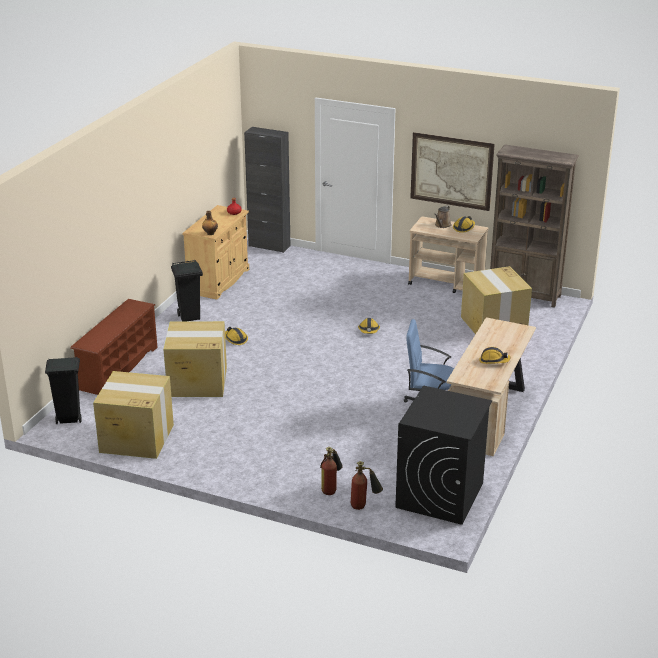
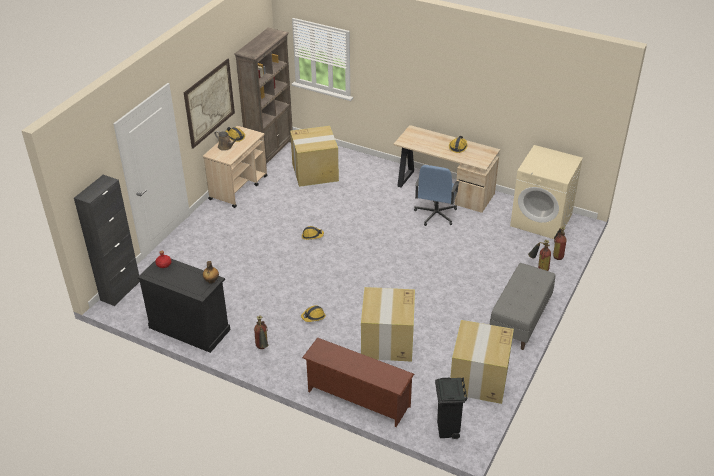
camera: 85 degrees left, 10 degrees up
(190, 317) = (262, 349): black trash can -> fire extinguisher
(219, 281) = (189, 328): beige cabinet -> black cabinet
(232, 469) = (520, 319): none -> grey bench
(440, 495) = (541, 220): black washing machine -> beige washing machine

